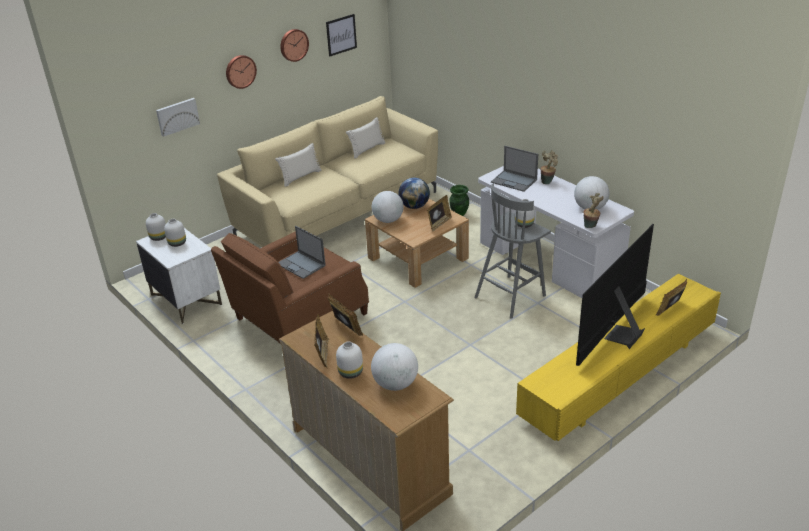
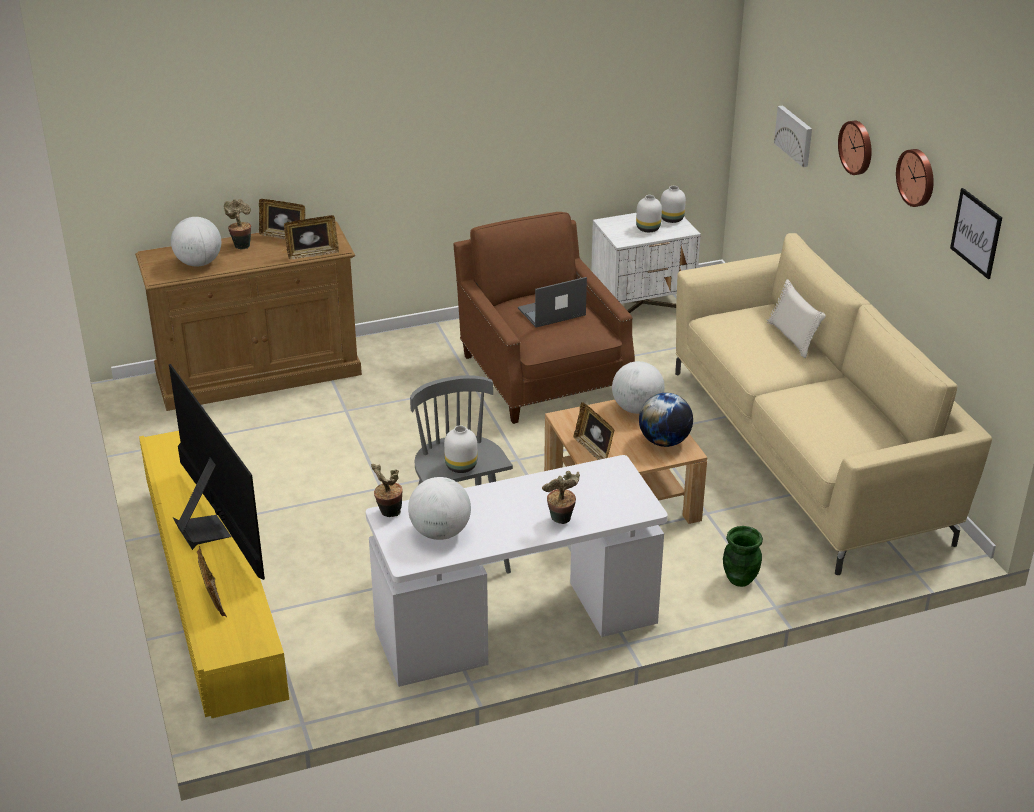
camera: 110 degrees right, 0 degrees up
(350, 373) = (241, 245): white vase -> potted plant
(367, 149) = (865, 415): white pillow -> none
(514, 181) = (587, 487): laptop -> none

